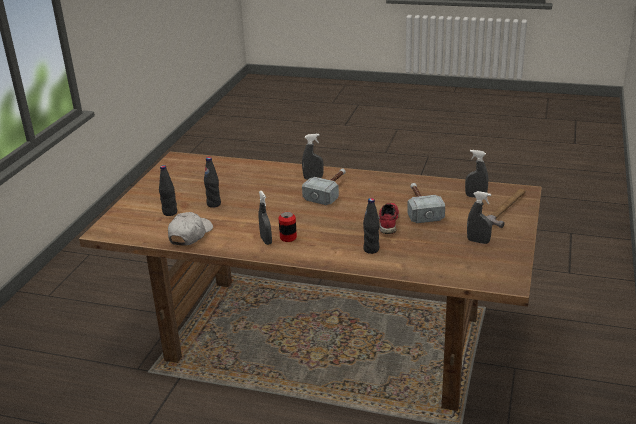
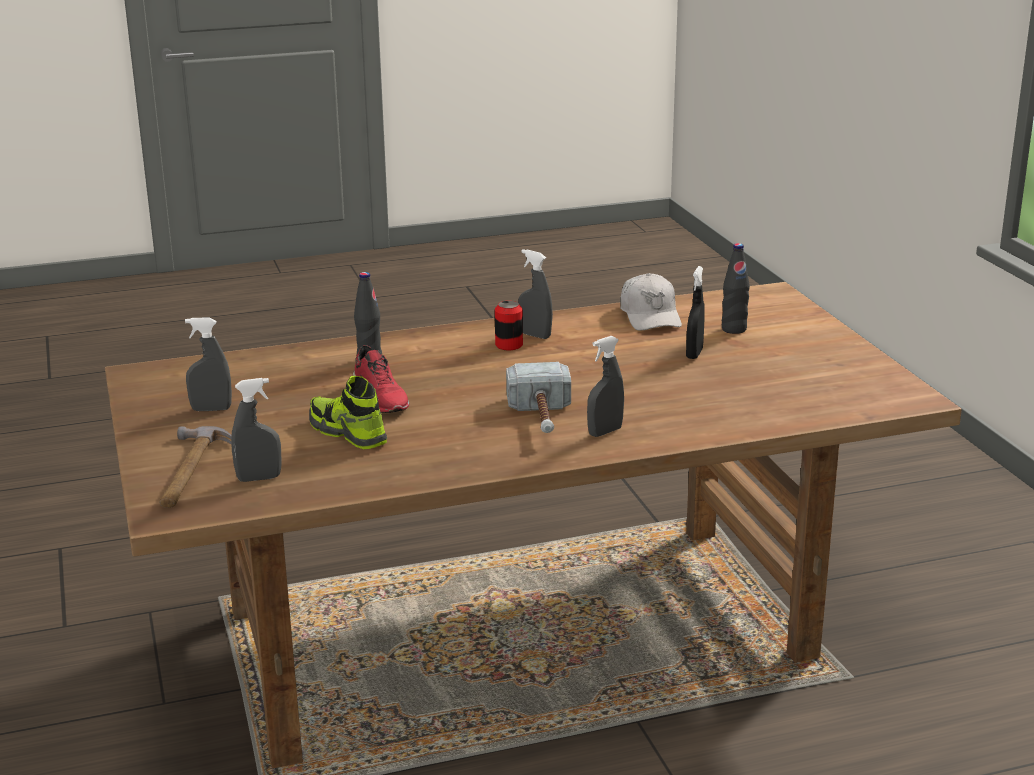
camera: 145 degrees right, 5 degrees down
(214, 204) = (694, 354): black bottle -> black spray bottle
(420, 208) = (347, 433): hammer -> shoe

